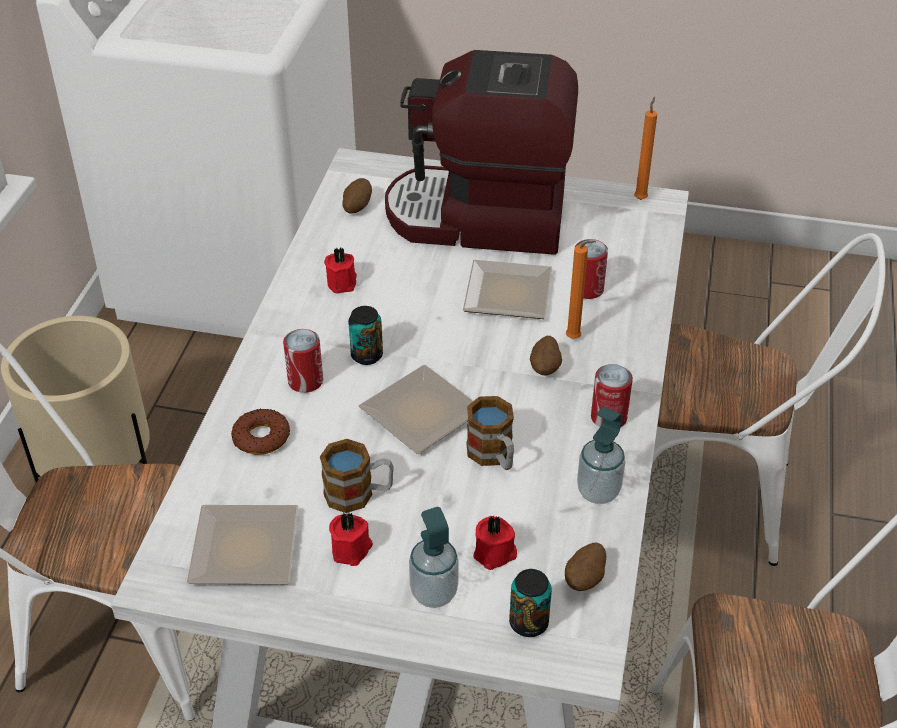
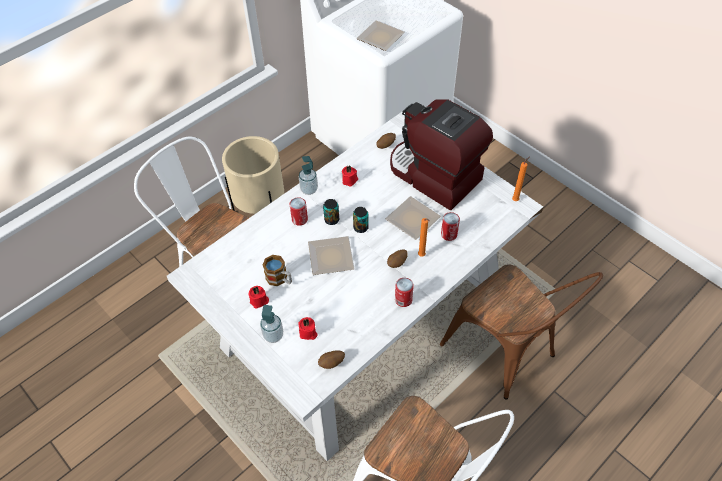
camera: 35 degrees right, 10 degrees up
(242, 546) = (223, 277): plate -> plate (380, 36)
(261, 437) = (264, 235): donut -> none
(493, 456) = (343, 291): mug -> none
(528, 623) = (296, 368): can -> can (361, 227)
(598, 491) = (370, 330): soap dispenser -> soap dispenser (309, 189)
(717, 499) = (505, 354): white chair -> brown chair

